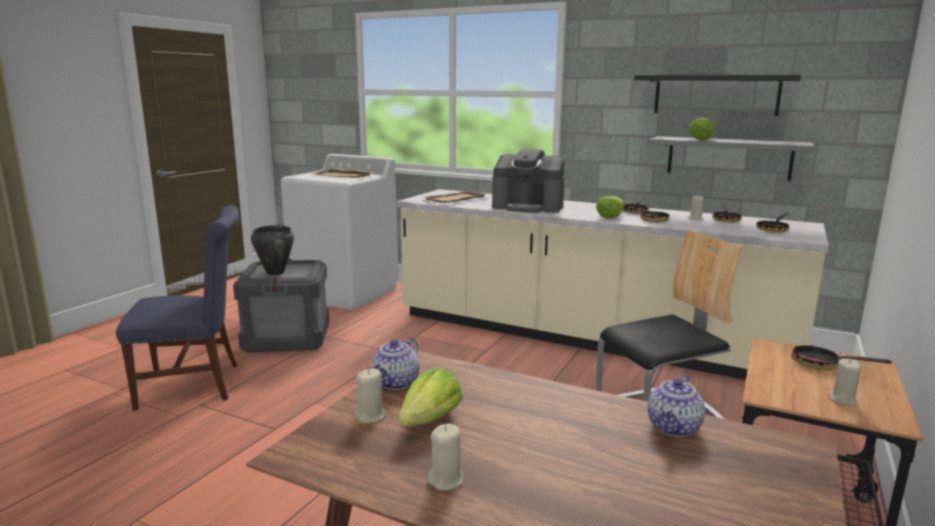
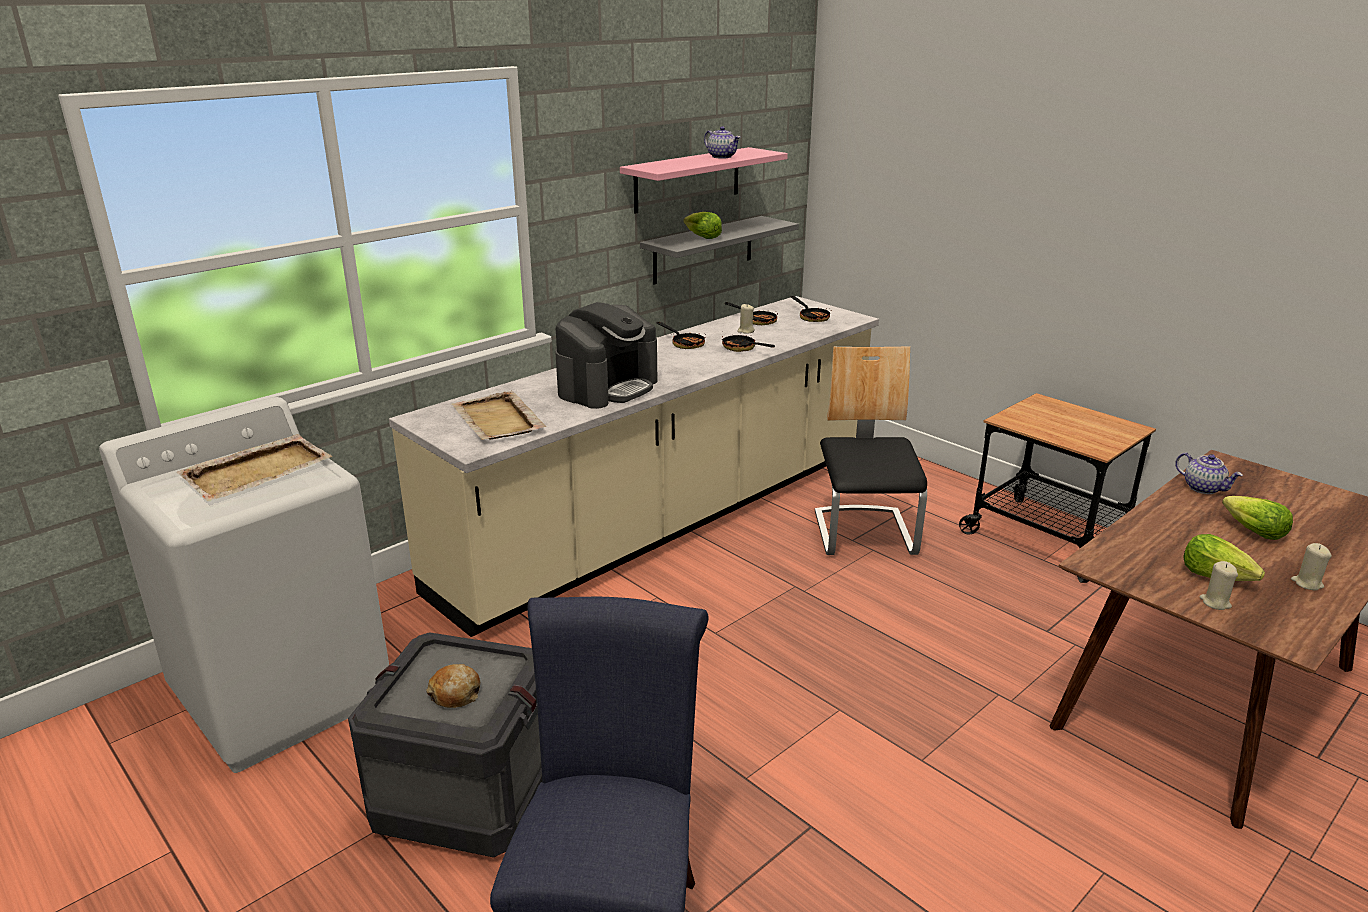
camera: 70 degrees left, 10 degrees up
(275, 272) = (455, 694): black cooking pot -> bread
(396, 383) = (1144, 582): teapot -> teapot (722, 157)
(610, 216) = (706, 361): lettuce -> lettuce (1253, 531)
(715, 95) = (687, 180): black shelf -> pink shelf
(823, 365) = (1043, 415): frying pan -> none
(842, 399) = (1103, 430): beige candle -> none

